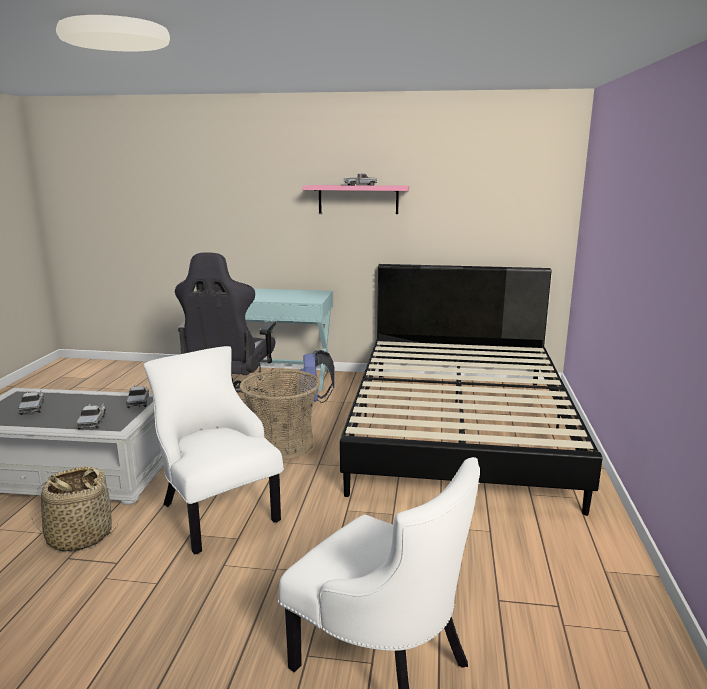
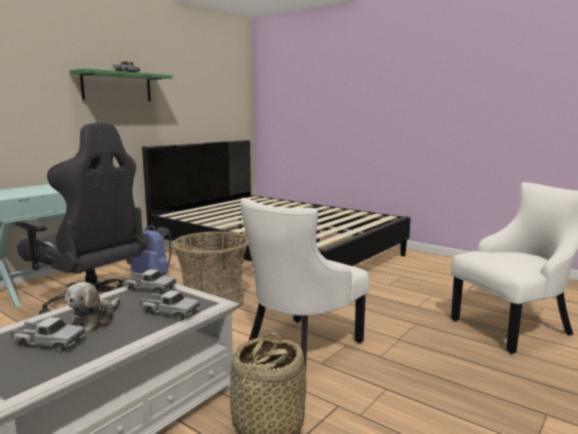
camera: 60 degrees left, 5 degrees down
(71, 406) = (94, 321): none -> plush toy
(219, 515) = (303, 346): white chair -> white chair turned 45 degrees counterclockwise
(358, 199) = (117, 87): pink shelf -> green shelf

